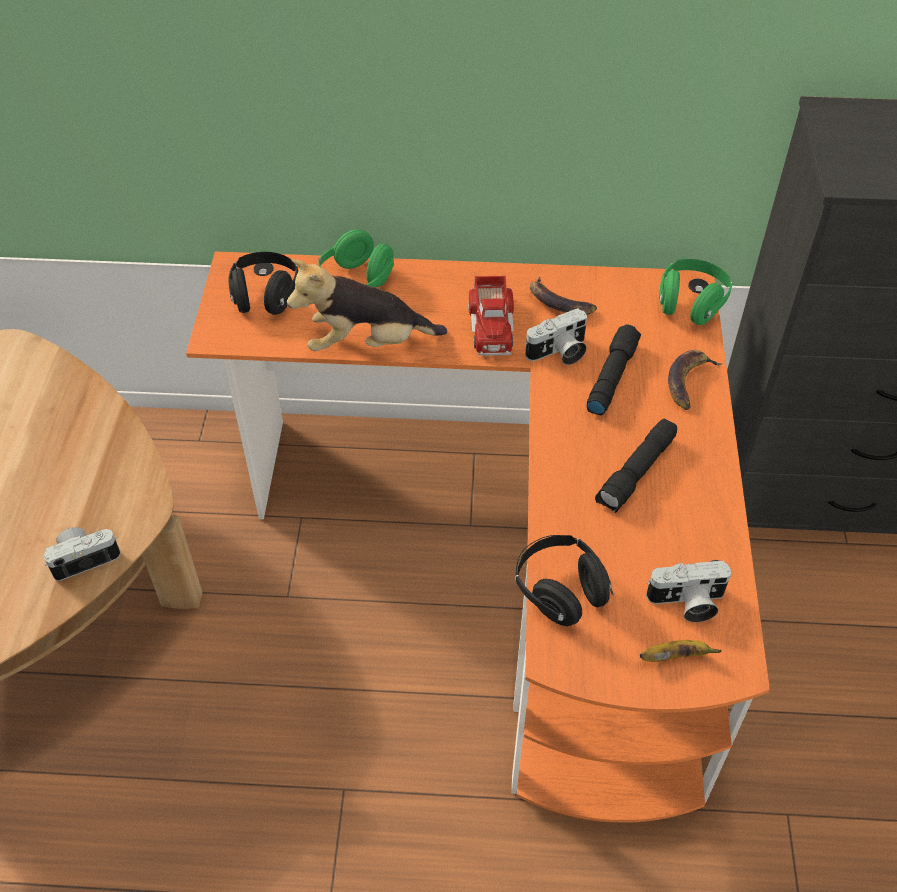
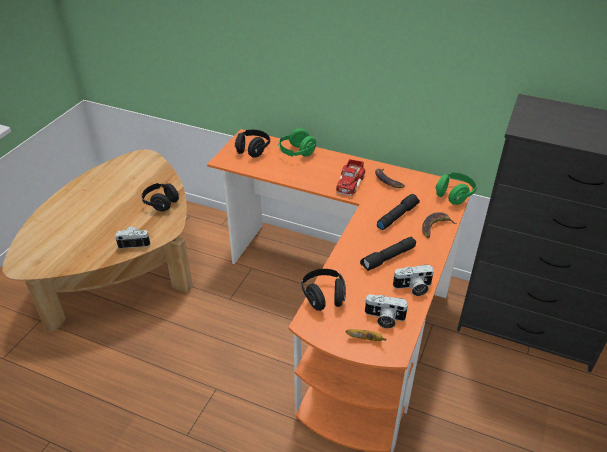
camera: 20 degrees right, 10 degrees down
(96, 451) = (161, 203): none -> black headphones
(366, 343) = (288, 177): plush toy -> none
(559, 353) = (376, 201): camera -> camera (413, 288)

